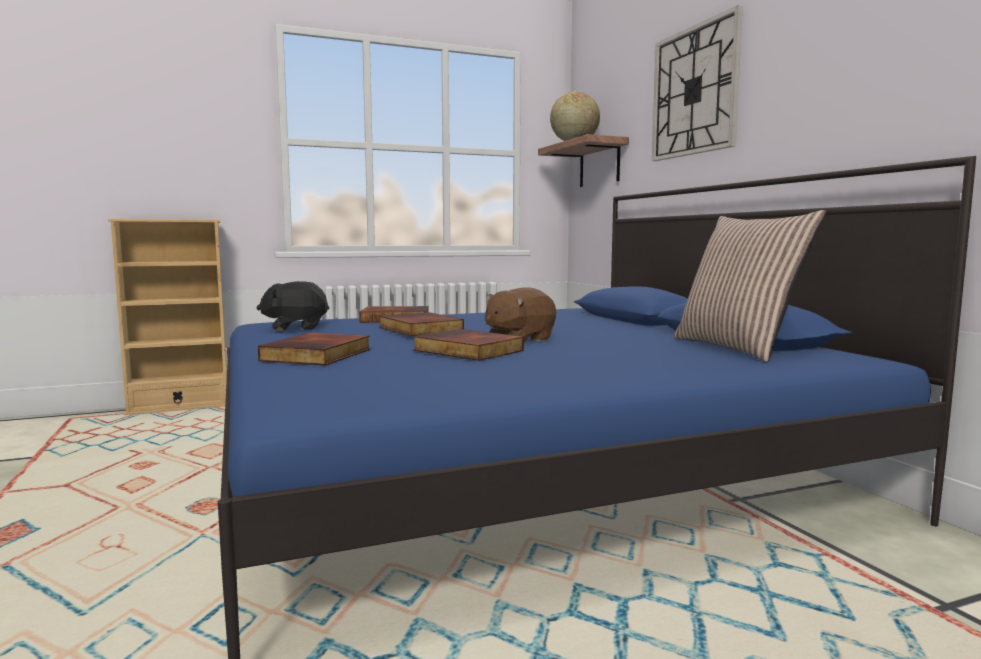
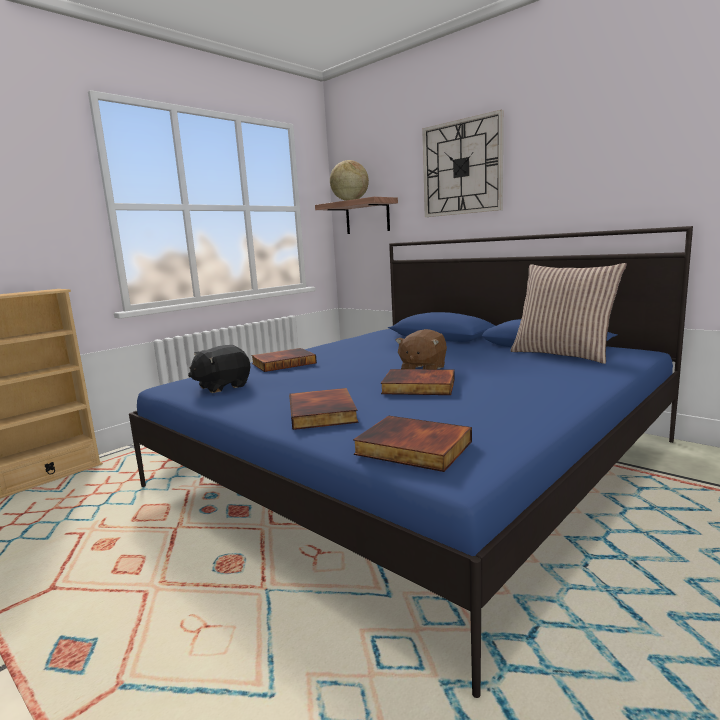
camera: 25 degrees left, 5 degrees up
(418, 329) = (335, 372): book -> book (412, 448)

